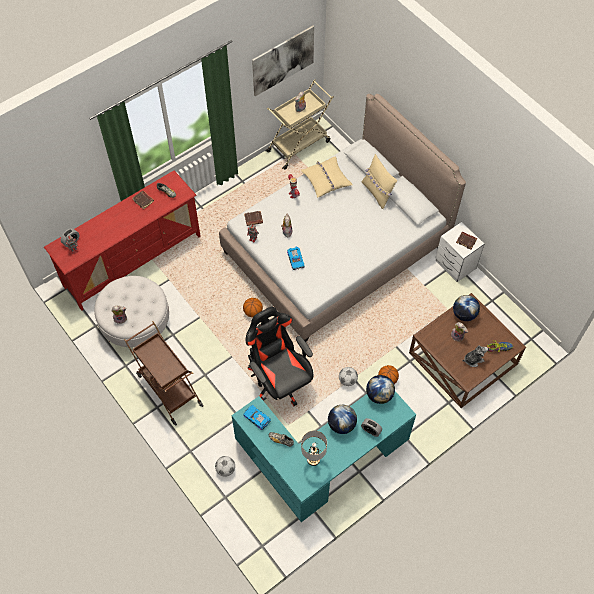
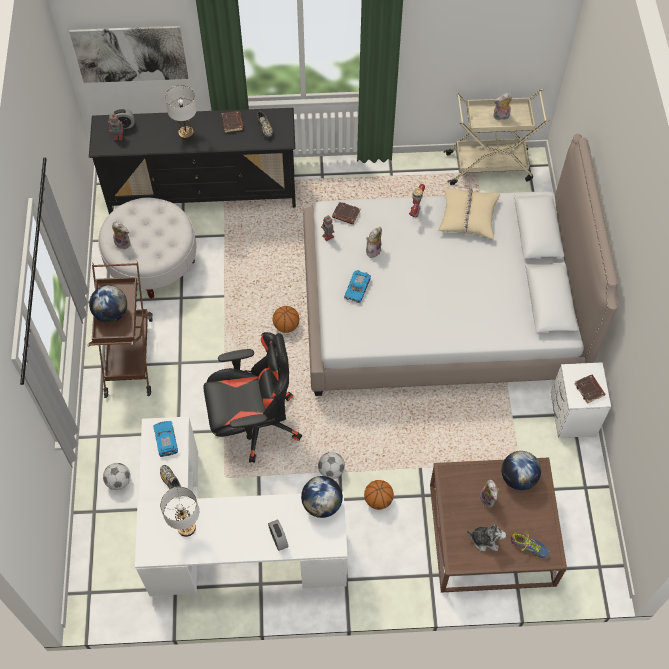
camera: 35 degrees right, 0 degrees up
(118, 224) = (186, 134): none -> table lamp
(133, 261) = (203, 193): red dresser -> black dresser
(280, 384) = (252, 425): black office chair -> black office chair turned 75 degrees clockwise
(283, 60) = (497, 40): picture -> picture (130, 54)
(321, 461) = (228, 543): turquoise desk -> white desk
(341, 424) = (250, 509): globe -> globe (111, 313)
(377, 193) = (519, 266): beige pillow -> none

